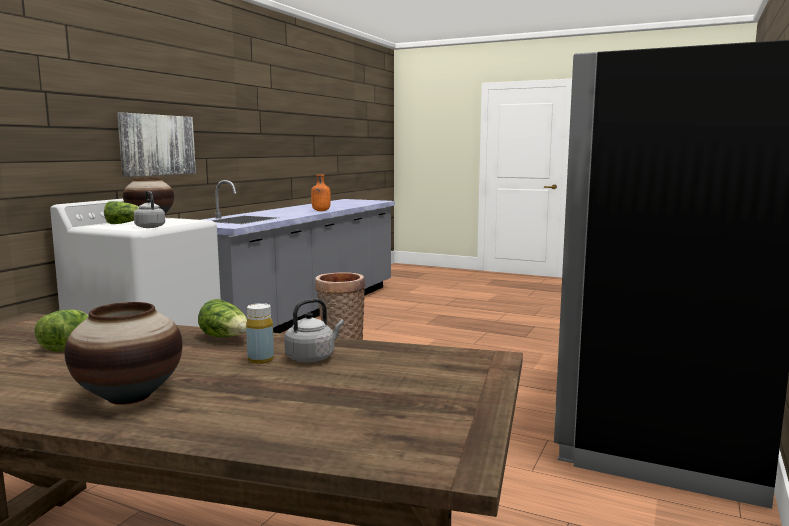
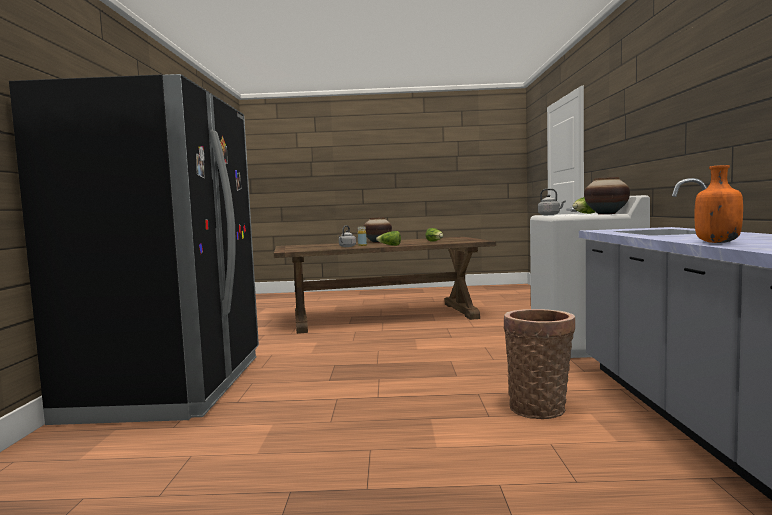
camera: 155 degrees right, 5 degrees down
(157, 145) = (678, 140): picture -> none

